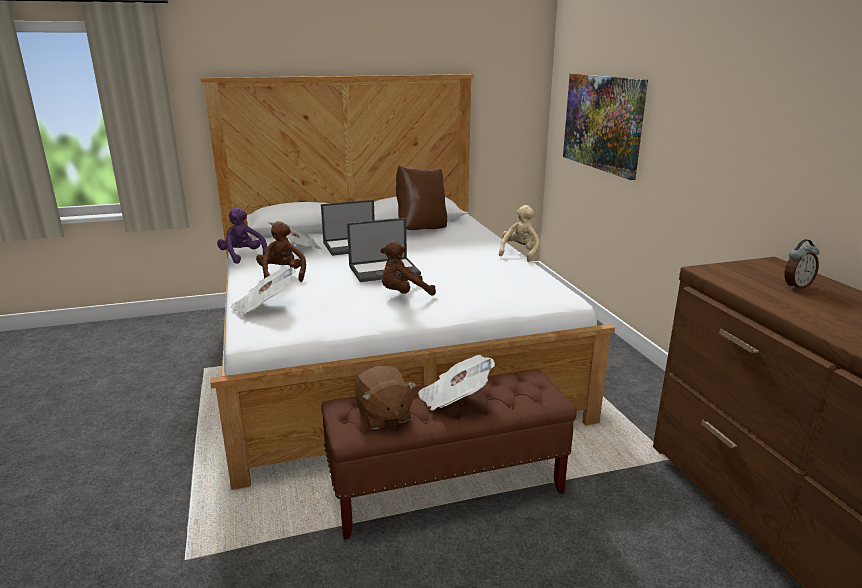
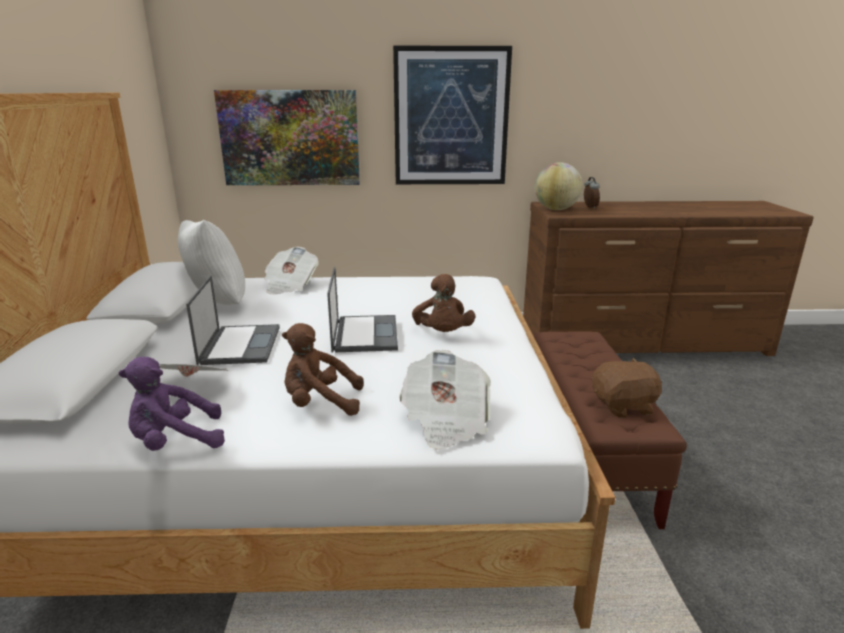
camera: 75 degrees left, 0 degrees up
(421, 229) = (216, 304): brown pillow -> white pillow
(454, 399) = (593, 370): newspaper -> newspaper (290, 285)
(519, 253) = (355, 276): beige plush toy -> none
(715, 120) = (451, 117): none -> picture
(738, 269) = (556, 209): none -> globe

